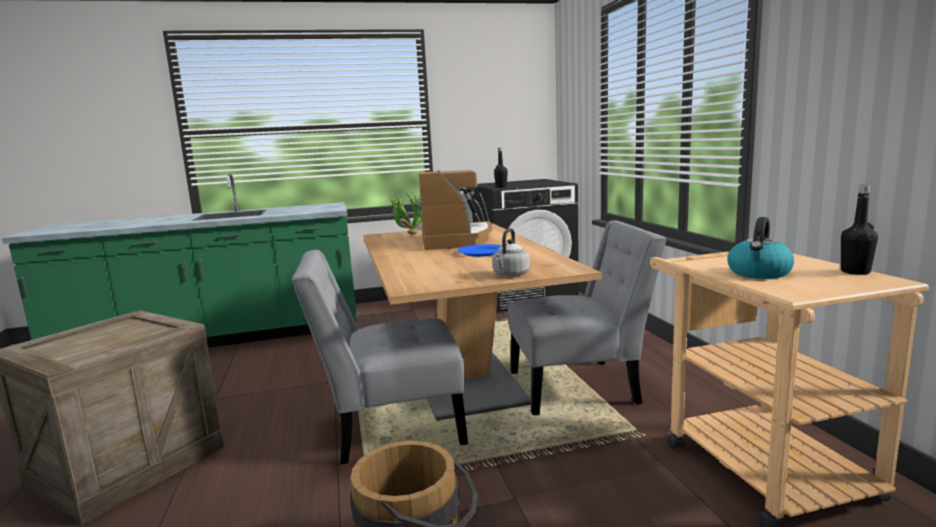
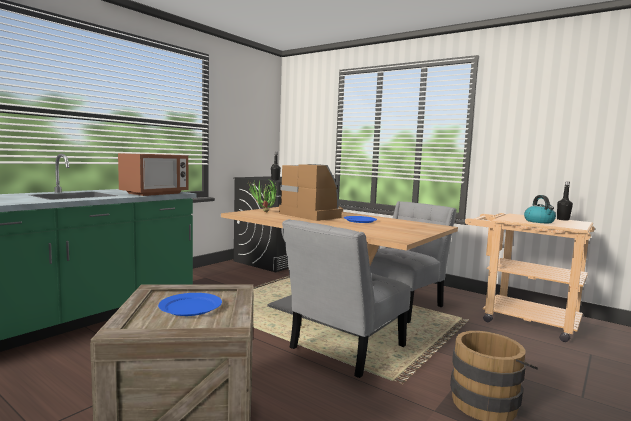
camera: 40 degrees left, 5 degrees down
(106, 338) = (191, 307): none -> blue plate
(304, 211) = (155, 193): none -> microwave
(510, 275) = (424, 230): grey kettle -> none

